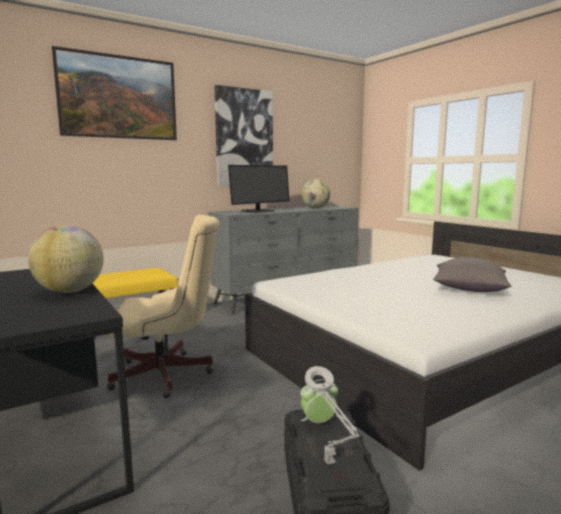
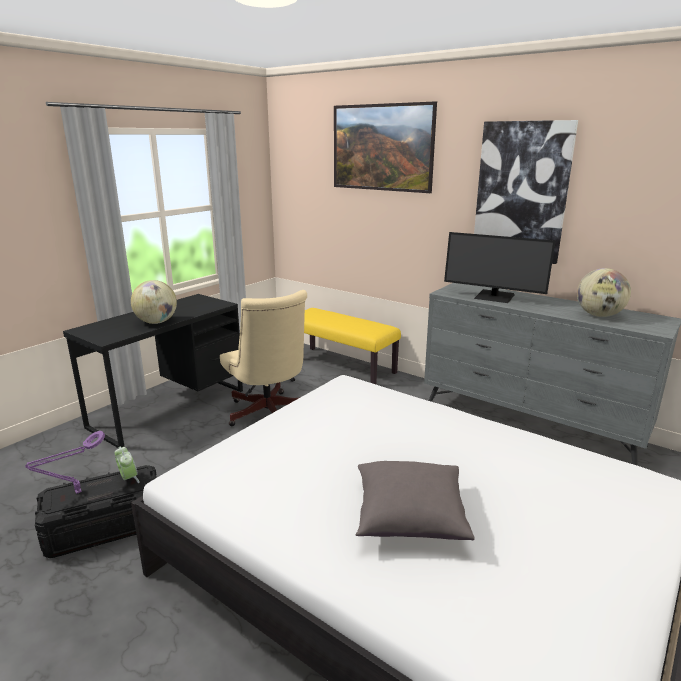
camera: 70 degrees right, 10 degrees up
(331, 464) = (75, 493): grey table lamp -> purple table lamp

